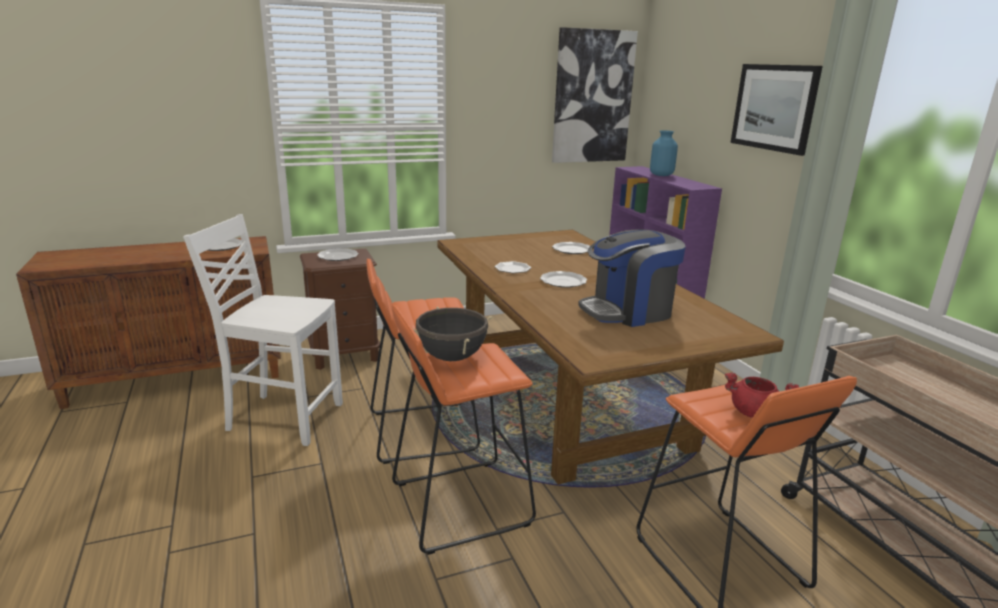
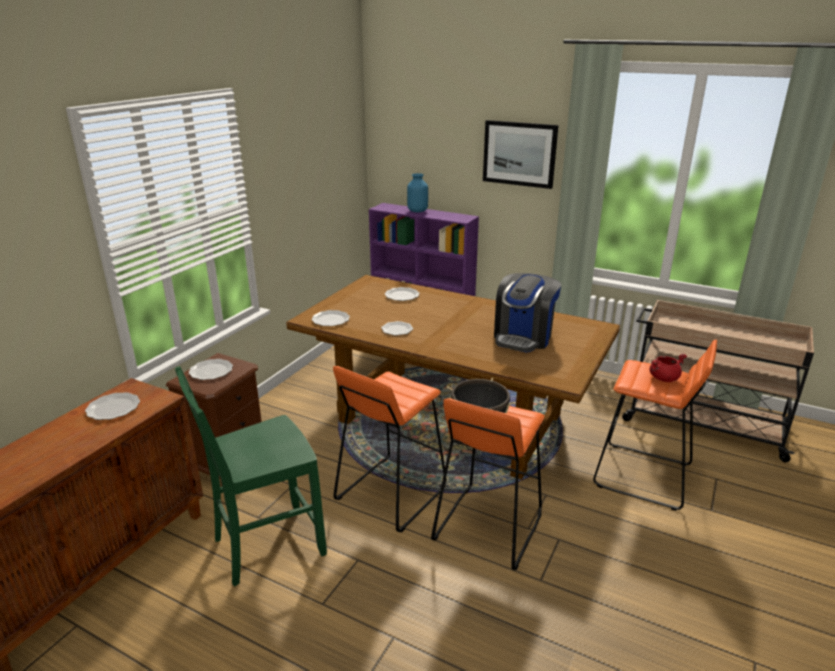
camera: 40 degrees left, 5 degrees up
(283, 417) = (266, 545): white chair -> green chair
(563, 281) = (448, 328): plate -> plate (331, 320)
(592, 97) = (339, 151): picture -> none

